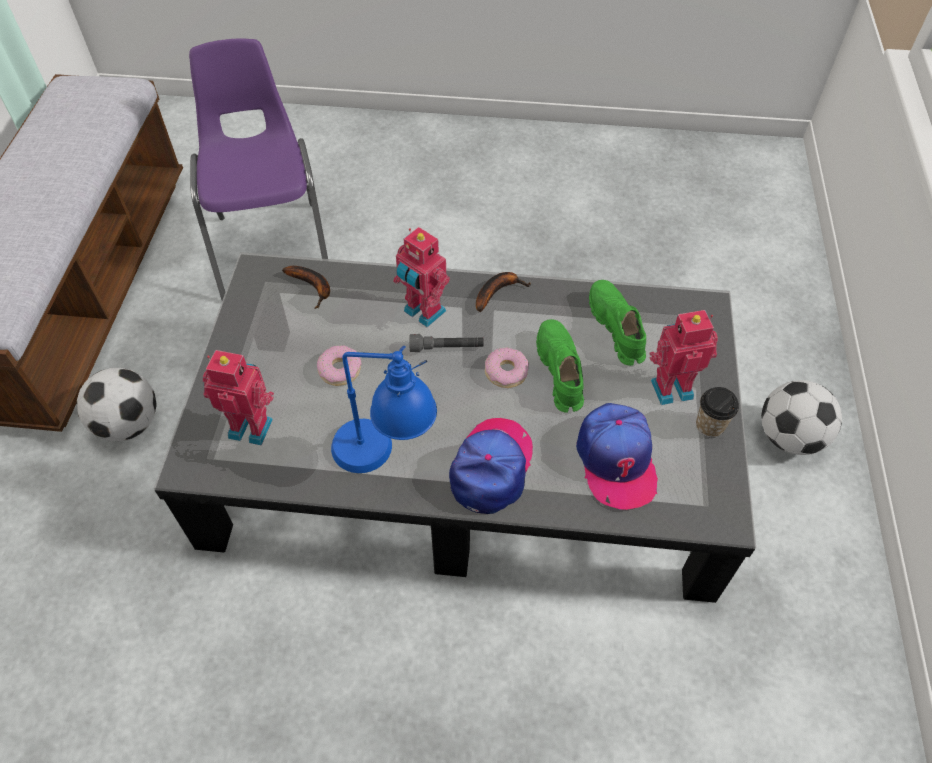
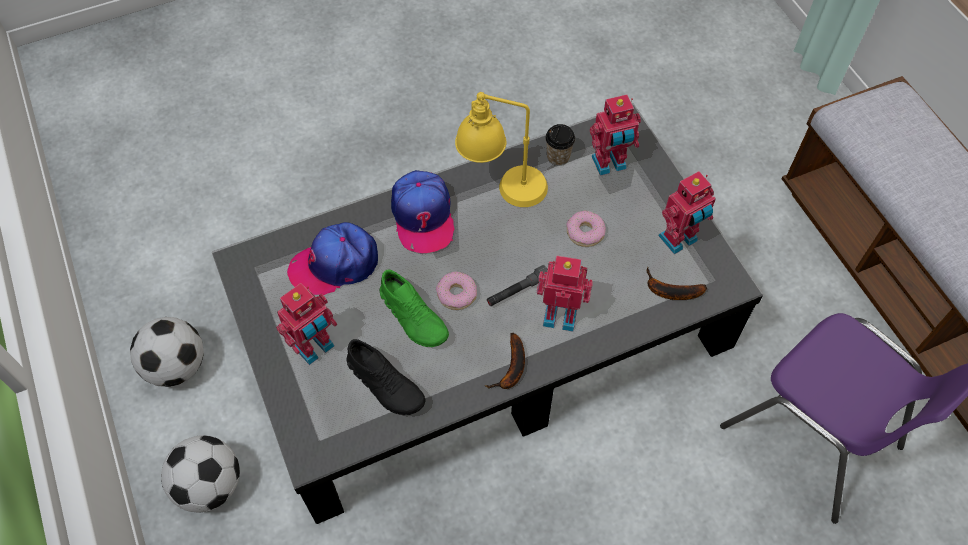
camera: 150 degrees right, 5 degrees up
(129, 424) = (750, 218): football -> football (177, 366)
(261, 322) = (679, 240): none -> toy robot
(386, 455) = (501, 189): blue table lamp -> yellow table lamp
(616, 328) = (386, 384): green shoe -> black shoe
(616, 460) = (335, 264): cap -> cap turned 75 degrees counterclockwise
(709, 426) = (271, 327): cup -> cup (558, 157)

